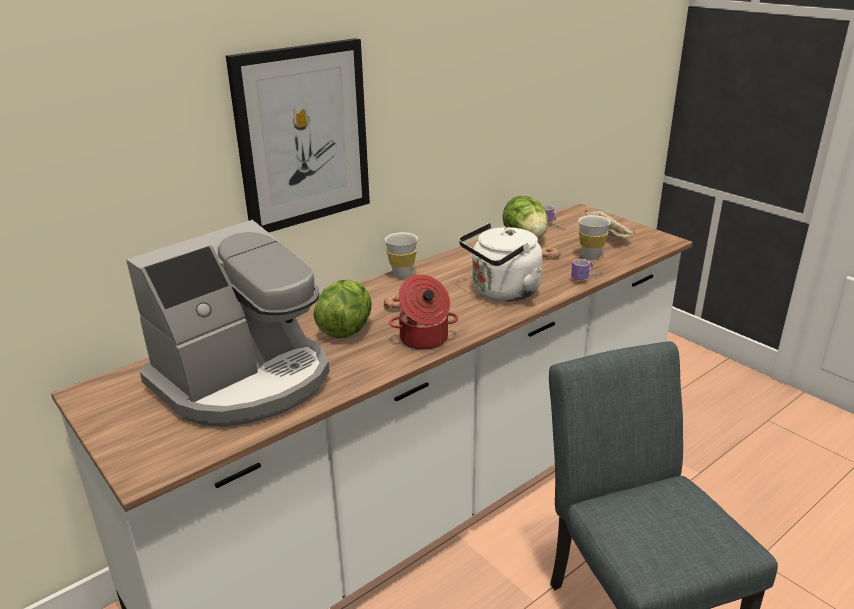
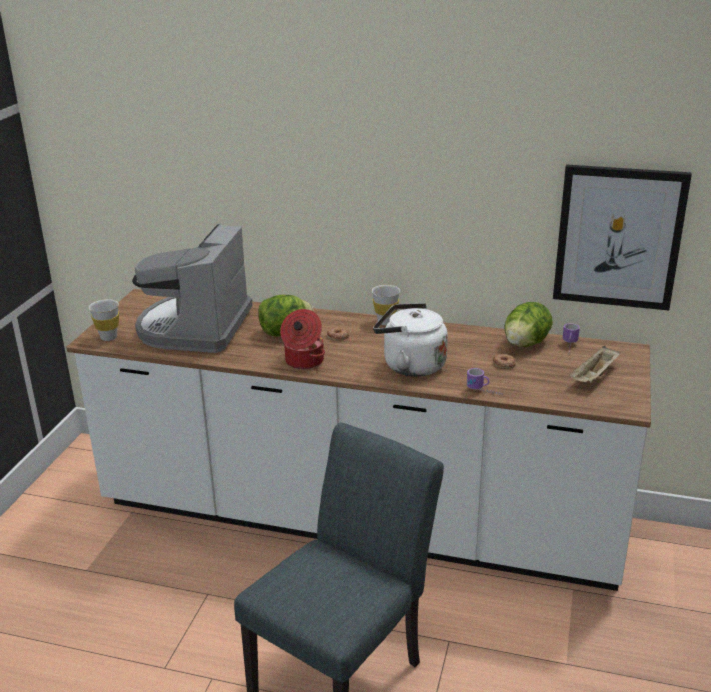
camera: 55 degrees right, 0 degrees up
(244, 380) = (195, 328): coffee machine -> coffee machine turned 90 degrees clockwise
(302, 136) = (319, 183): picture -> picture (618, 237)
(590, 256) = (532, 381): white cup -> white cup (109, 337)

